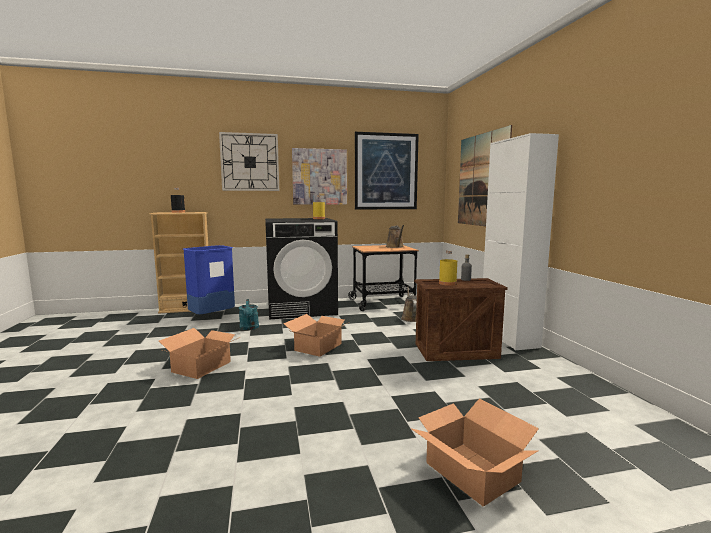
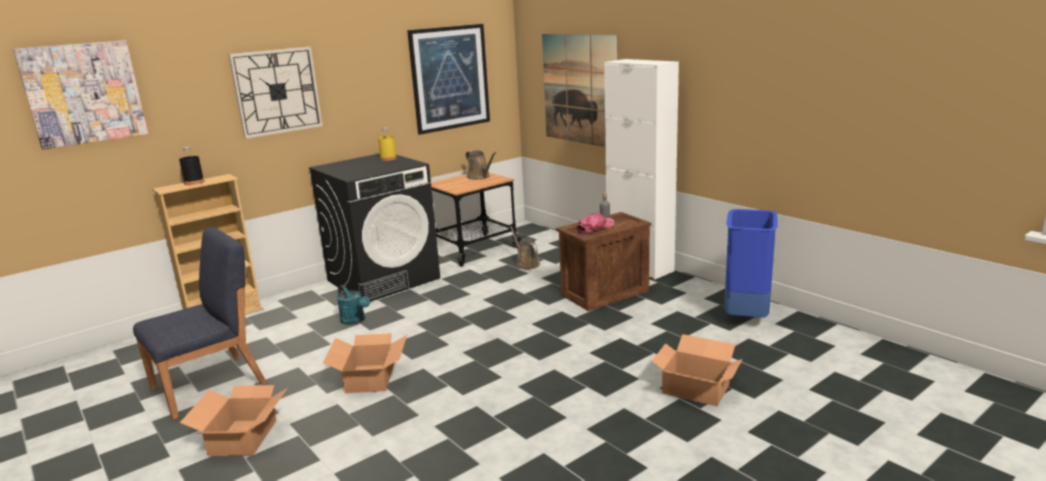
camera: 25 degrees left, 10 degrees up
(114, 344) = (210, 385): none -> blue chair
(212, 317) = (282, 318): blue trash can -> blue trash can (745, 316)
(319, 177) = (370, 98): picture -> picture (84, 93)
(319, 347) = (468, 323): cardboard box -> cardboard box (244, 437)
(447, 283) = (595, 228): yellow bottle -> cap

